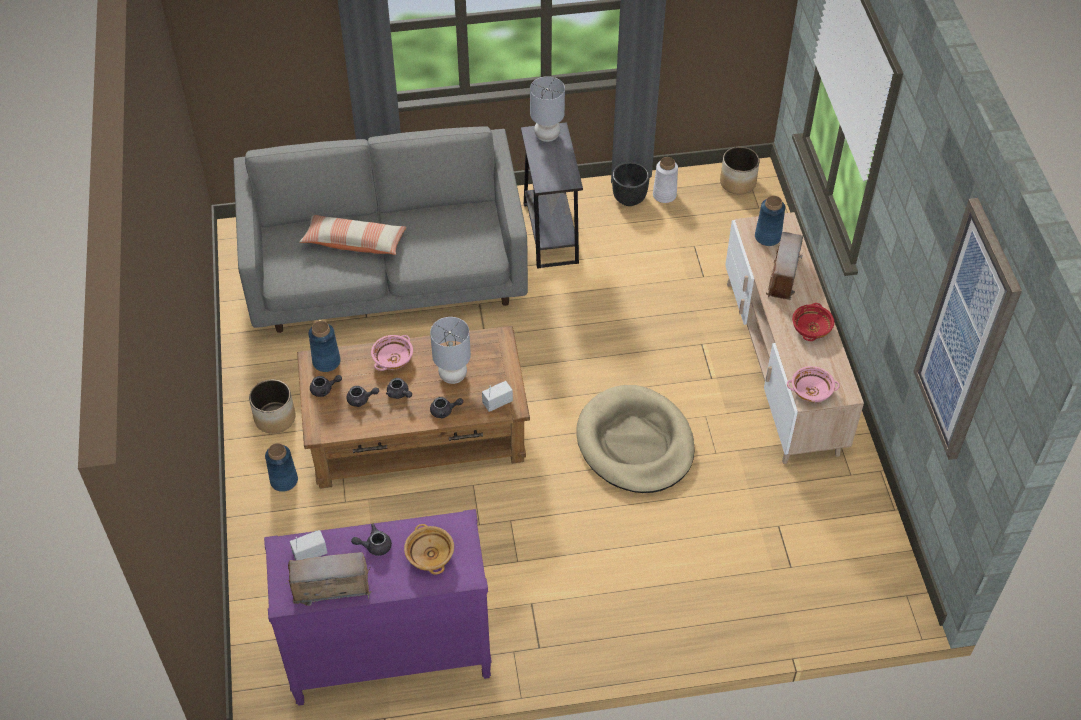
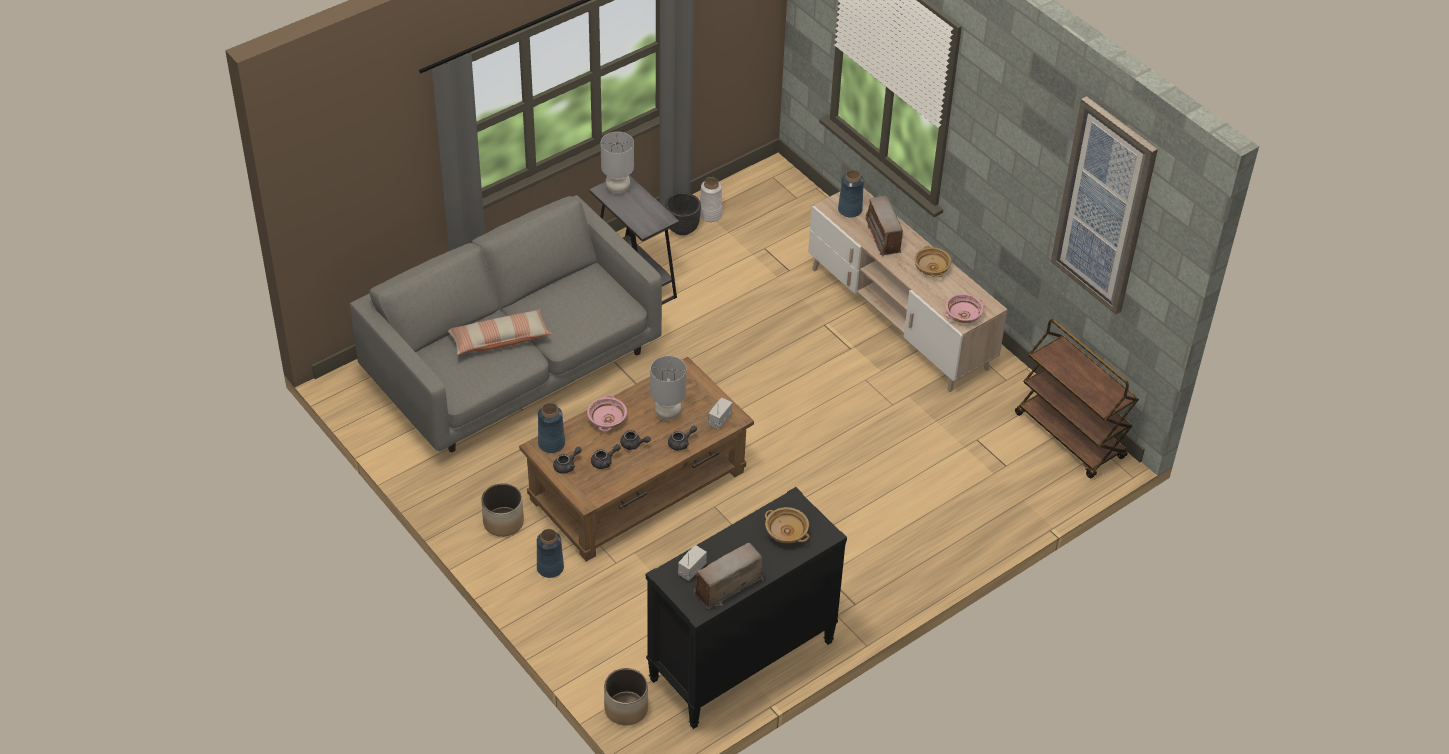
camera: 30 degrees left, 5 degrees down
(374, 545) = (738, 543): grey teapot -> none
(389, 657) = (741, 662): purple dresser -> black dresser
(635, 443) = (824, 422): beige dog bed -> none
(738, 182) = (765, 183): planter -> planter (626, 708)
(811, 328) = (931, 268): red bowl -> beige bowl
(881, 564) = (1070, 436): none -> brown cart

